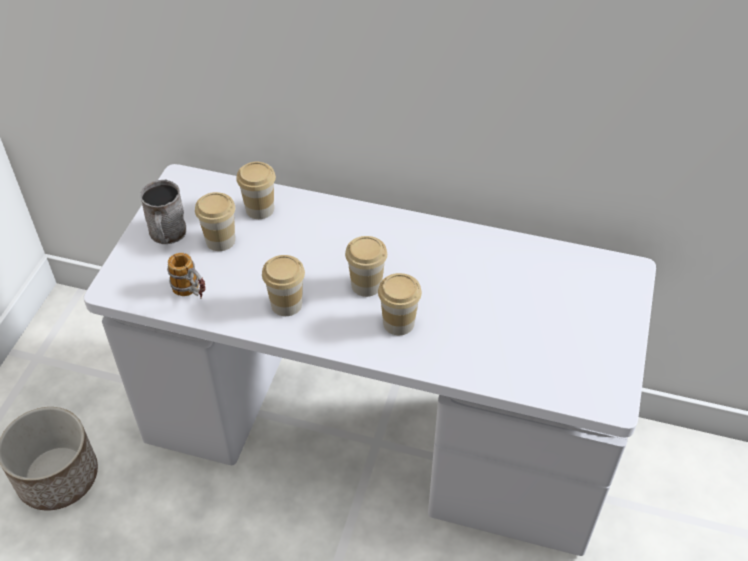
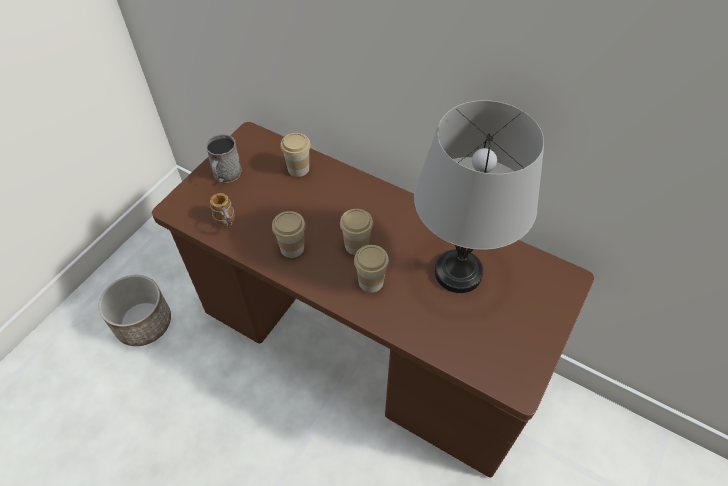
camera: 15 degrees right, 5 degrees up
(220, 240) = (262, 187): cup -> none
(374, 436) = (364, 345): white desk -> brown desk
(499, 291) = (458, 272): none -> grey table lamp

